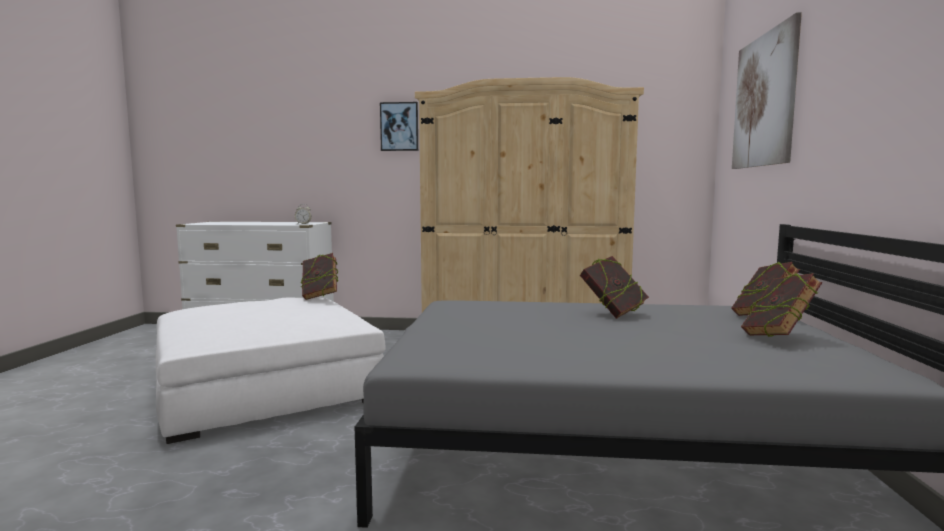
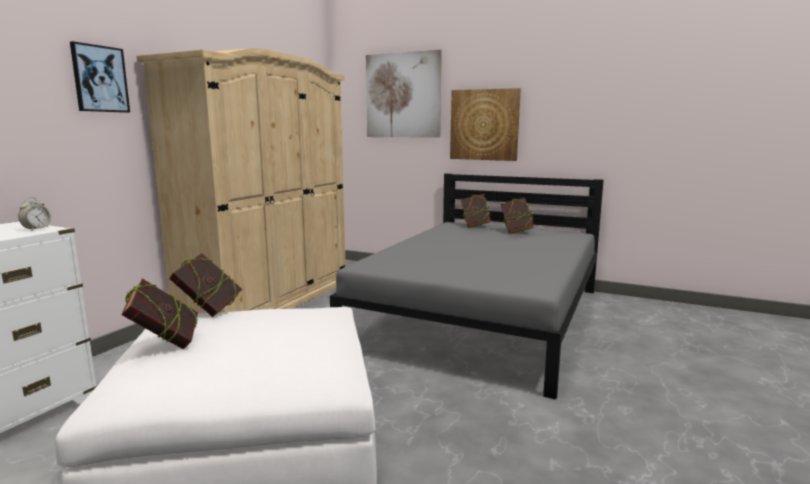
camera: 70 degrees left, 5 degrees up
(613, 314) = (446, 241): book -> book (165, 344)
(836, 132) = (484, 125): none -> picture

